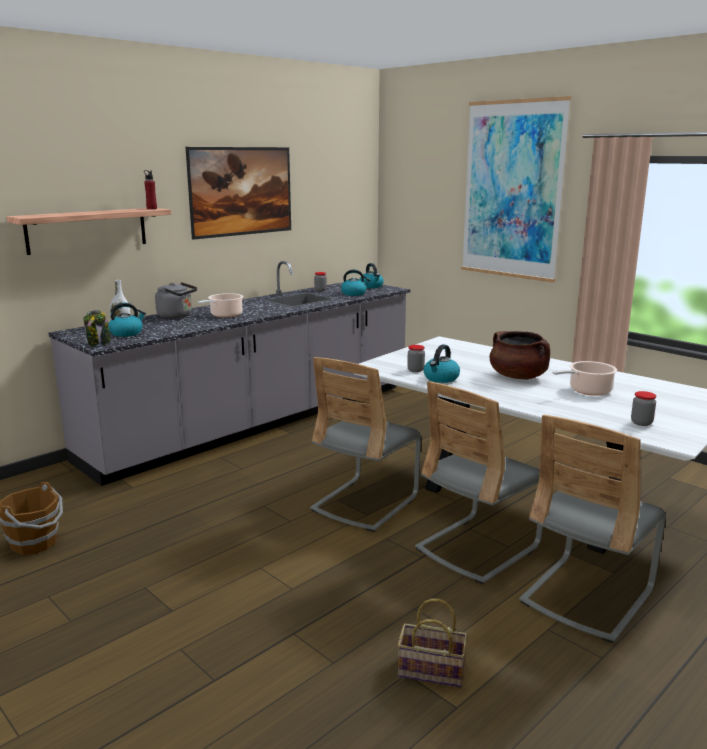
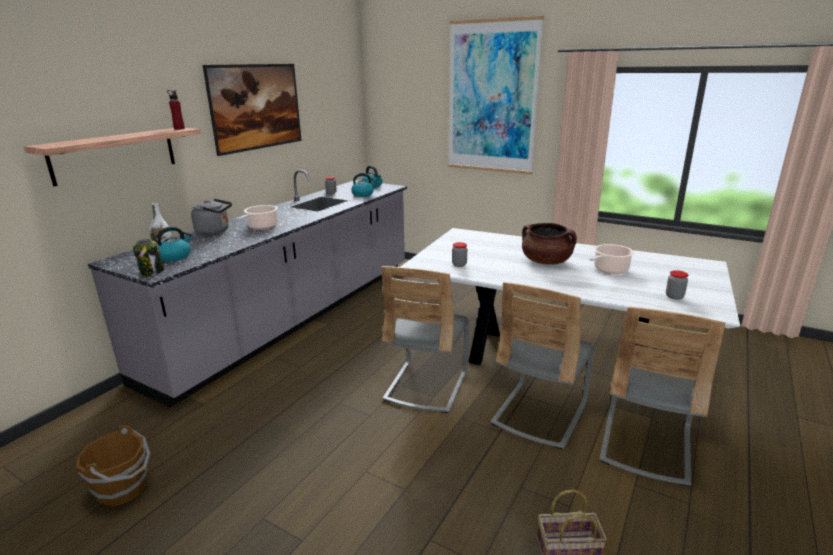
camera: 15 degrees left, 5 degrees up
(441, 378) = (486, 271): kettle -> none

